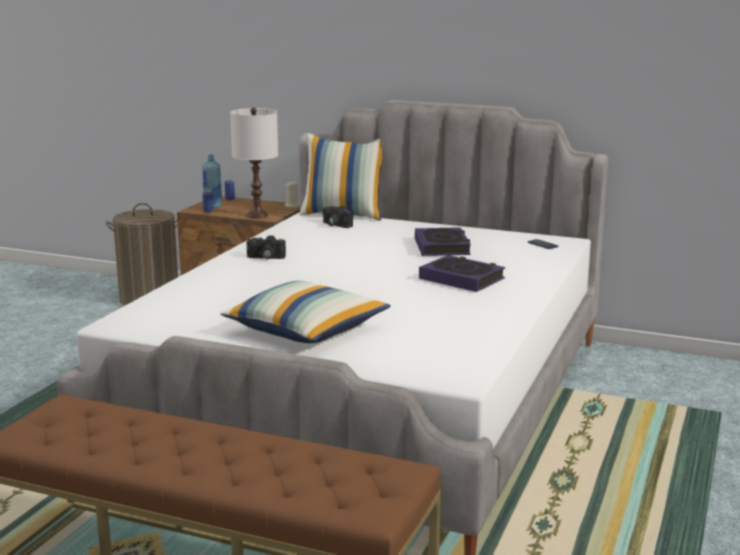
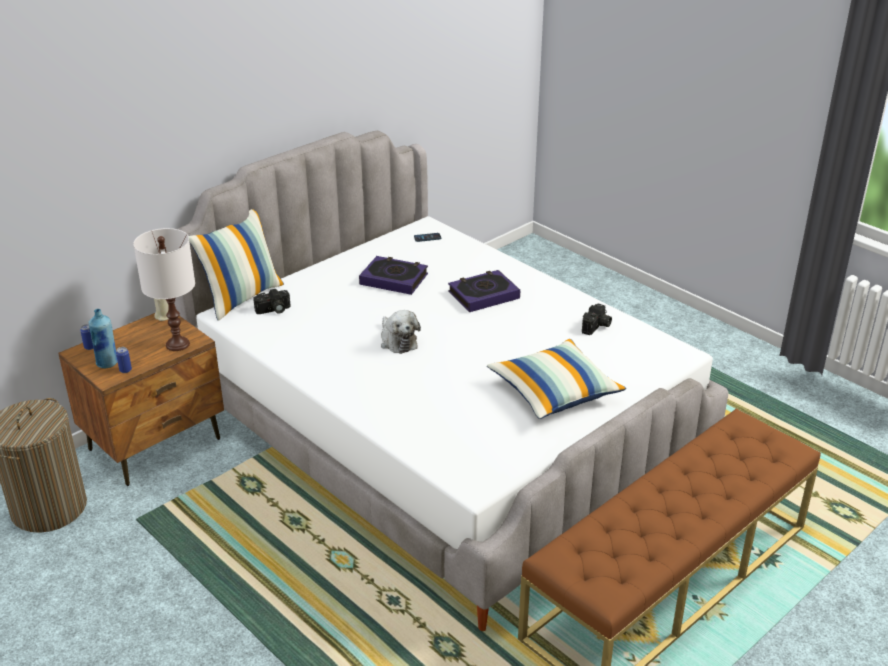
camera: 65 degrees left, 15 degrees up
(265, 258) = (345, 370): camera -> camera (597, 327)
(333, 265) = (397, 341): none -> plush toy

